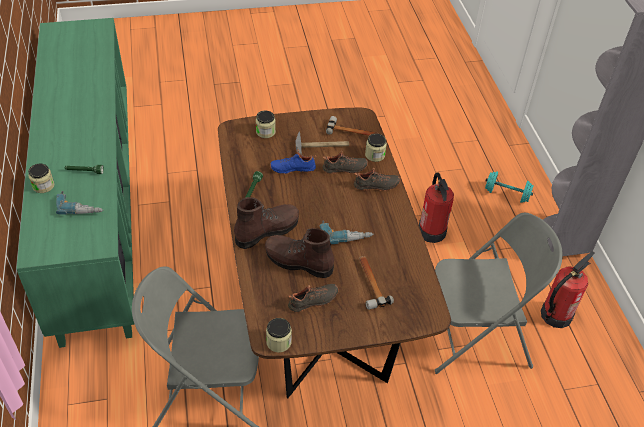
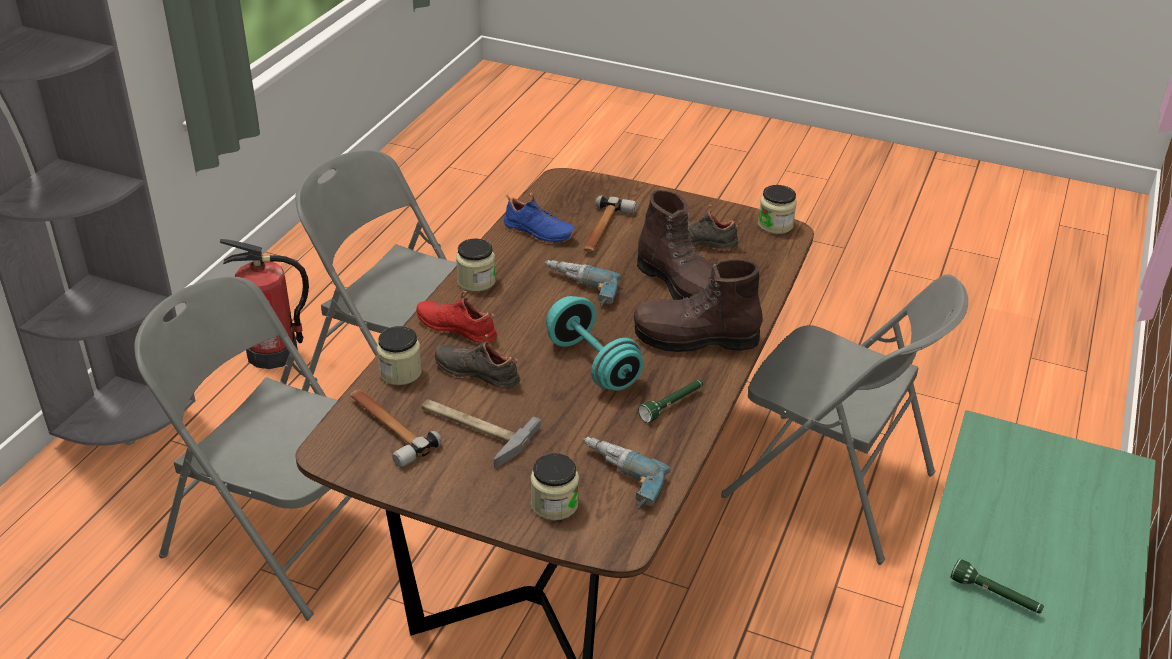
camera: 145 degrees left, 10 degrees down
(43, 186) = (1096, 601): jar -> jar (476, 281)
(81, 206) = (1017, 521): power drill -> power drill (616, 479)
(292, 168) = (567, 412): blue shoe -> blue shoe (538, 233)
(376, 186) = (458, 328): black shoe -> red shoe
(431, 231) = (282, 534): fire extinguisher -> grey chair
(506, 194) = (75, 528): turquoise dumbbell -> turquoise dumbbell (593, 364)

